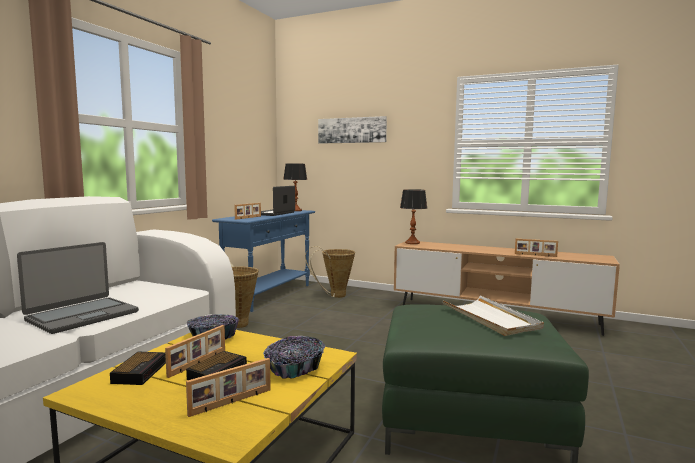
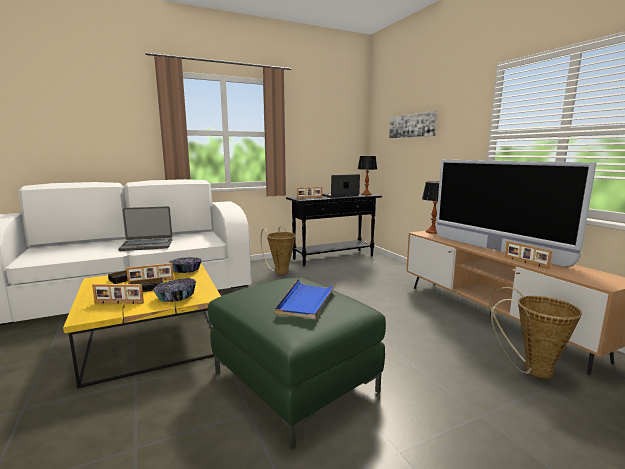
camera: 40 degrees right, 5 degrees up
(269, 295) = (334, 257): blue console table -> black console table
(334, 296) = (377, 267): basket -> basket (530, 370)
(490, 318) = (307, 301): white tray -> blue tray
(494, 250) = (494, 250): none -> television

